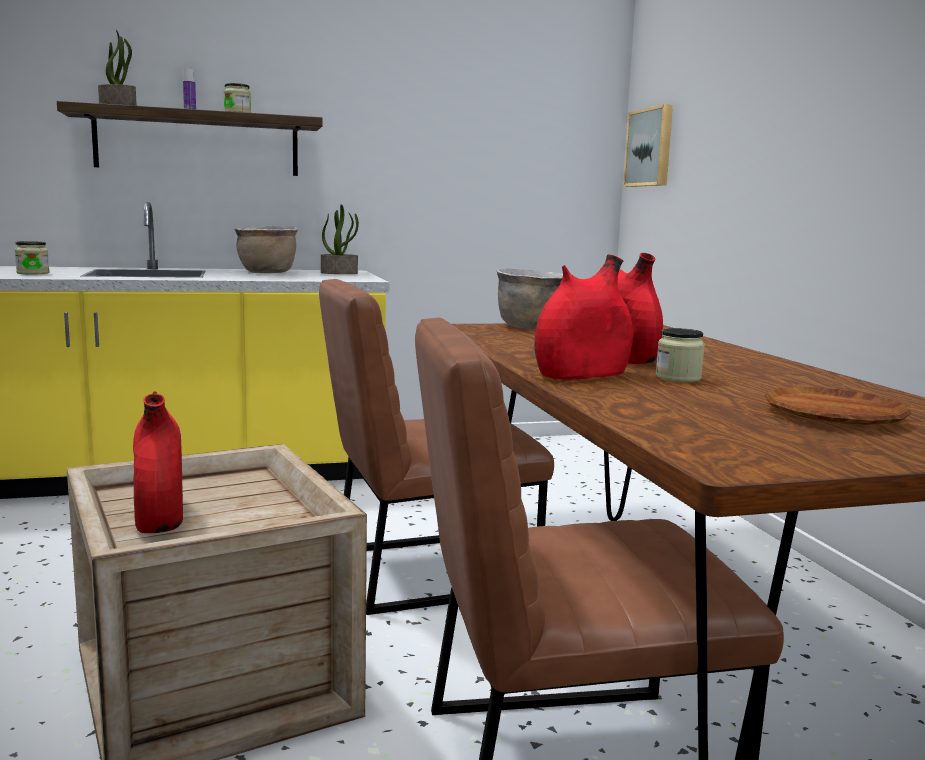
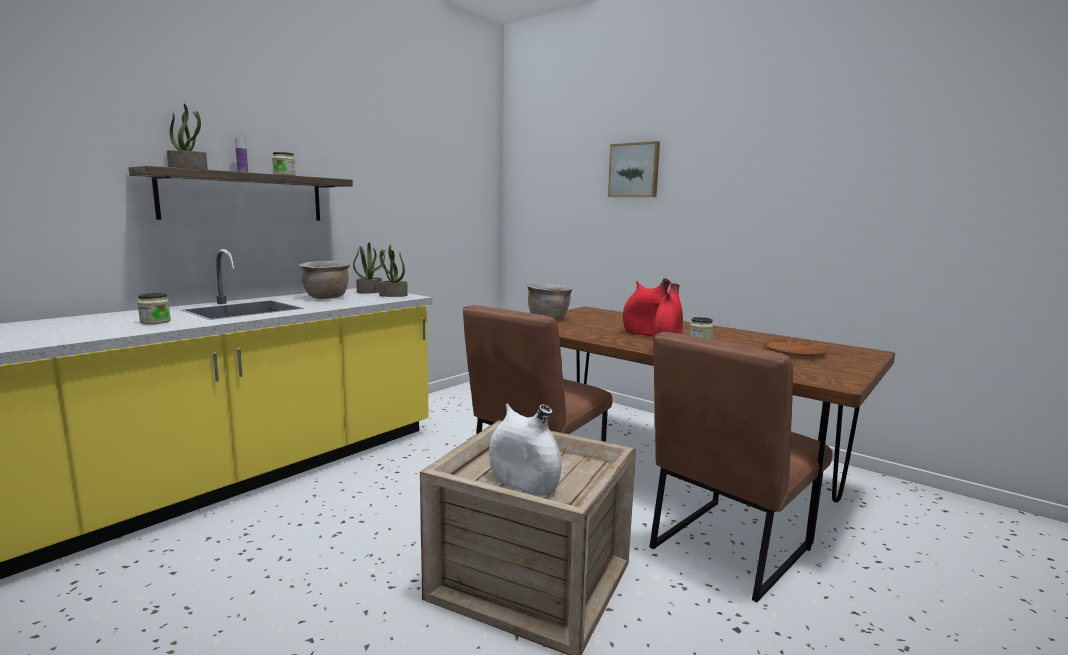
camera: 35 degrees left, 0 degrees up
(160, 516) = (523, 483): red vase -> white vase
(349, 277) = (393, 295): none -> potted plant
(651, 147) = (529, 198): picture -> picture (634, 170)

